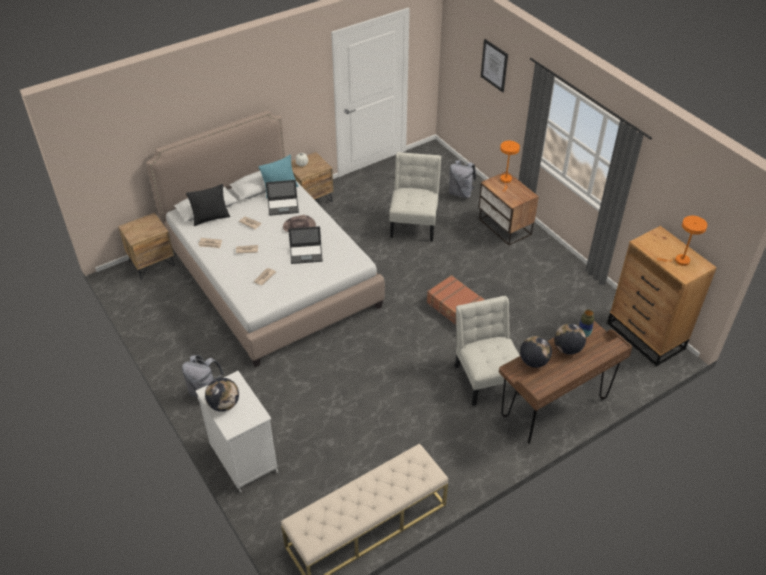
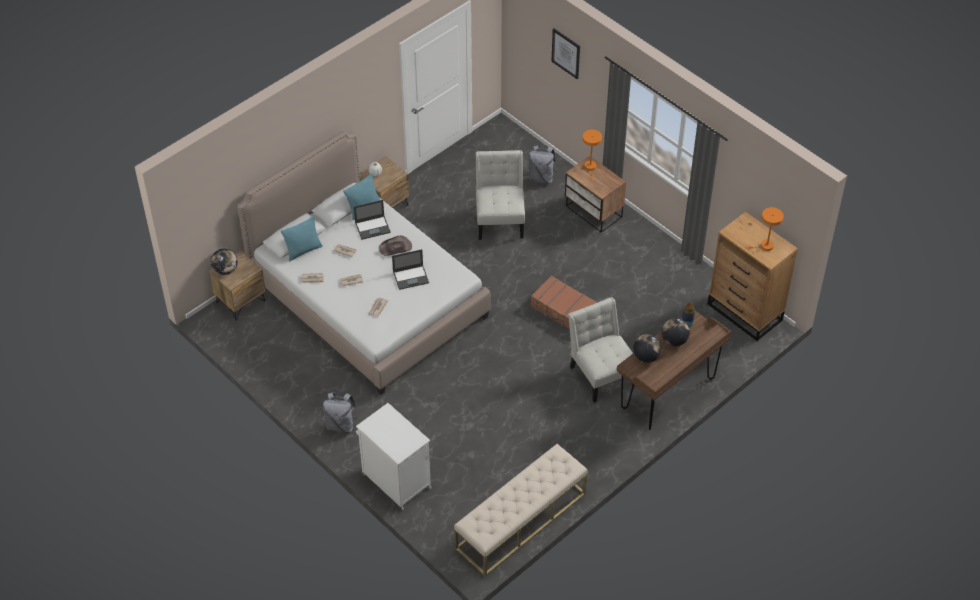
camera: 10 degrees left, 5 degrees up
(211, 218) = (303, 250): black pillow -> turquoise pillow
(224, 404) = (385, 434): globe -> globe (225, 270)

